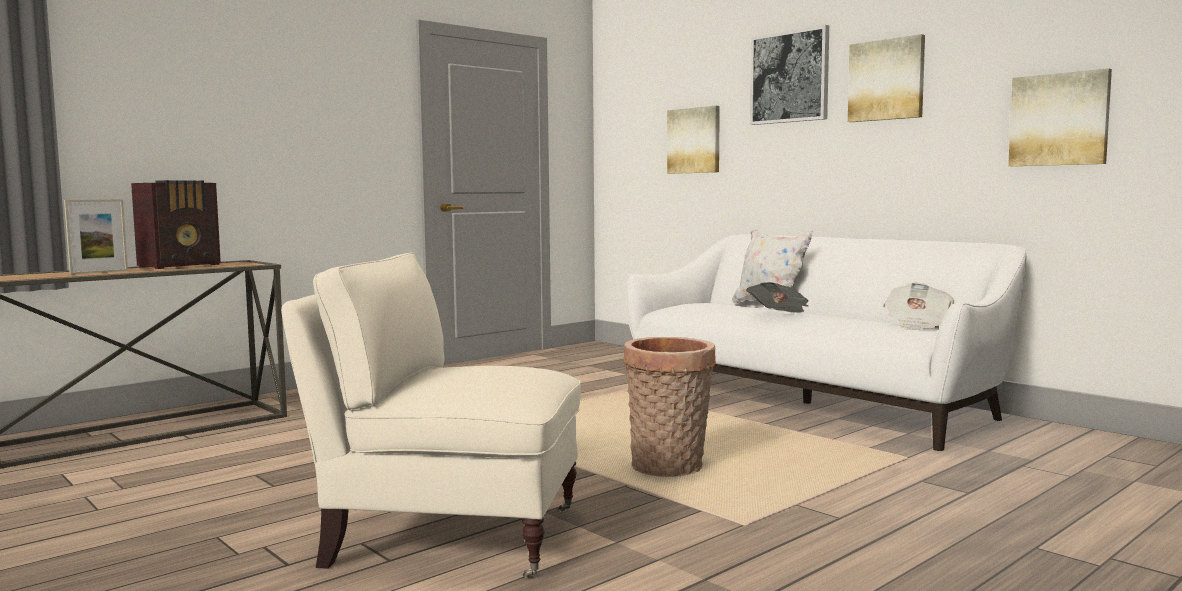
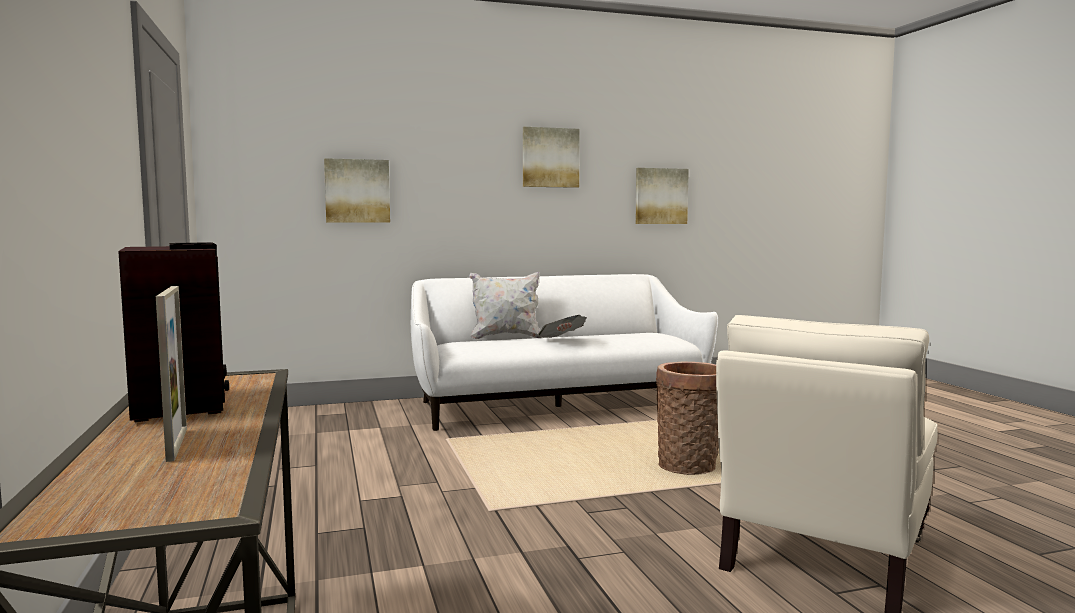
camera: 65 degrees left, 0 degrees up
(789, 77) = (465, 144): picture -> none
(917, 325) = (641, 332): newspaper -> none

